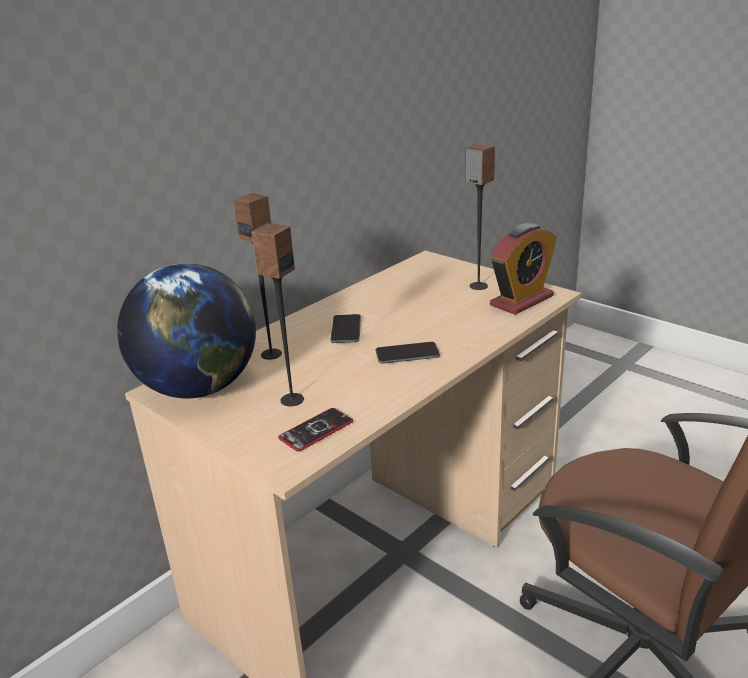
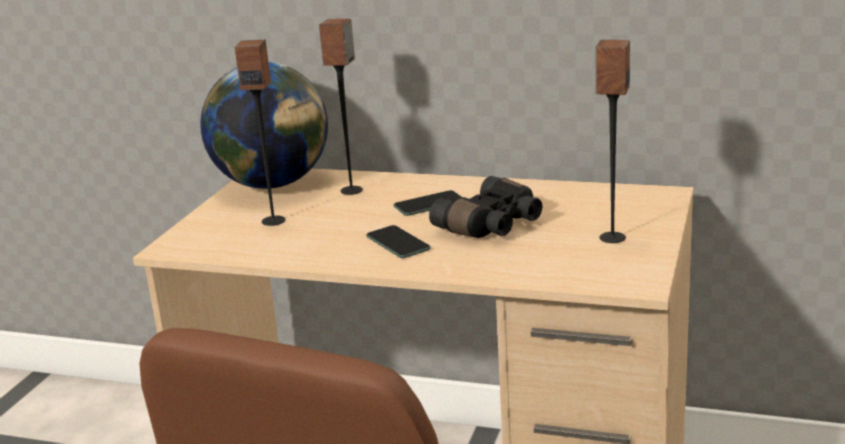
camera: 65 degrees right, 5 degrees down
(316, 430) = (227, 243): phone -> none
(415, 315) = (493, 225): none -> black binoculars
(521, 300) = (595, 270): alarm clock -> none

